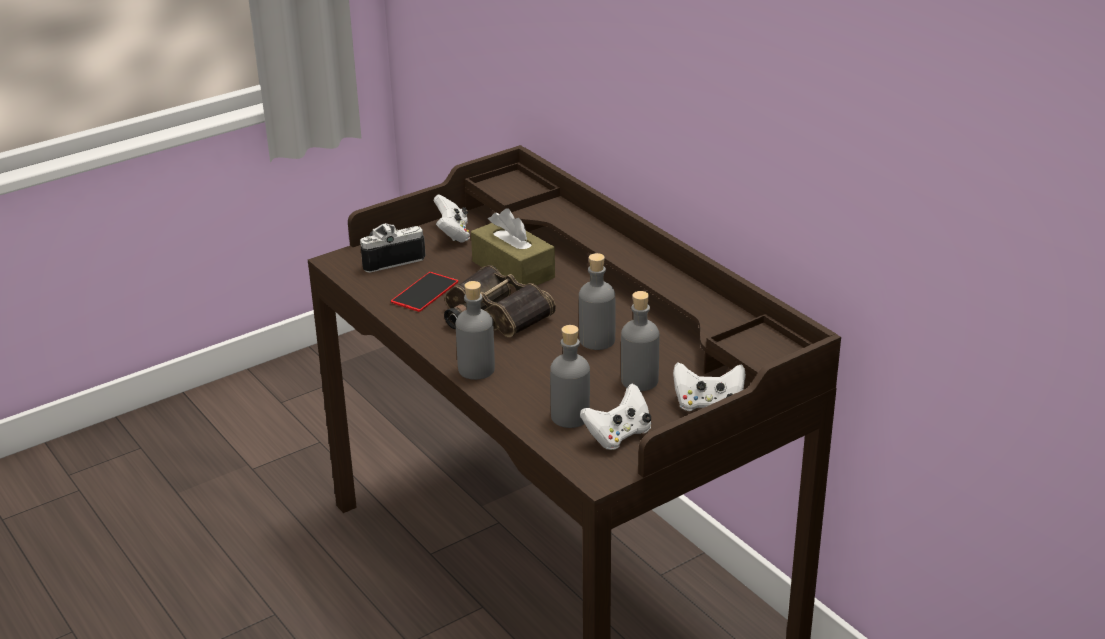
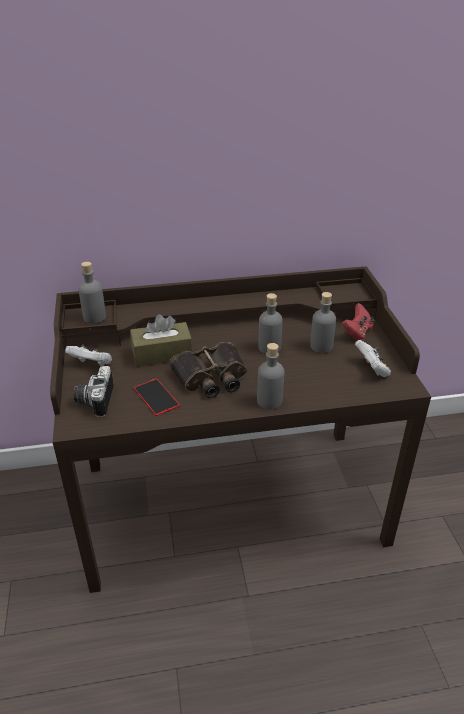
camera: 65 degrees left, 5 degrees up
(570, 416) = (344, 380): grey bottle -> grey bottle (94, 317)
(708, 404) = (357, 332): white game controller -> red game controller

